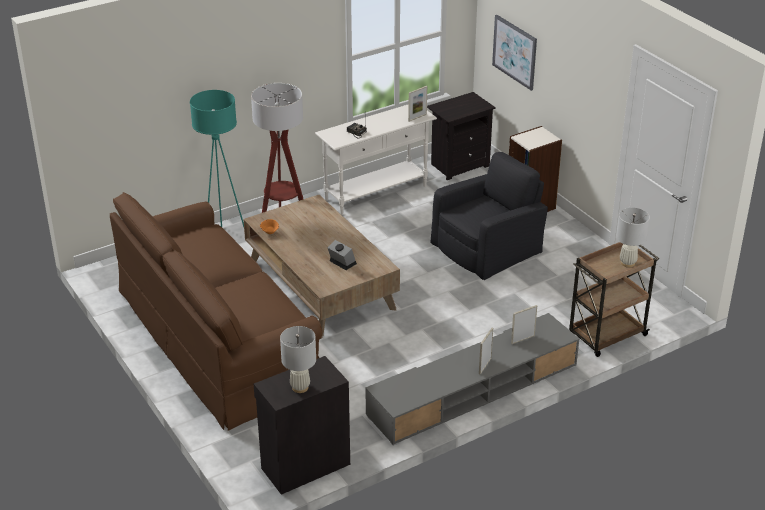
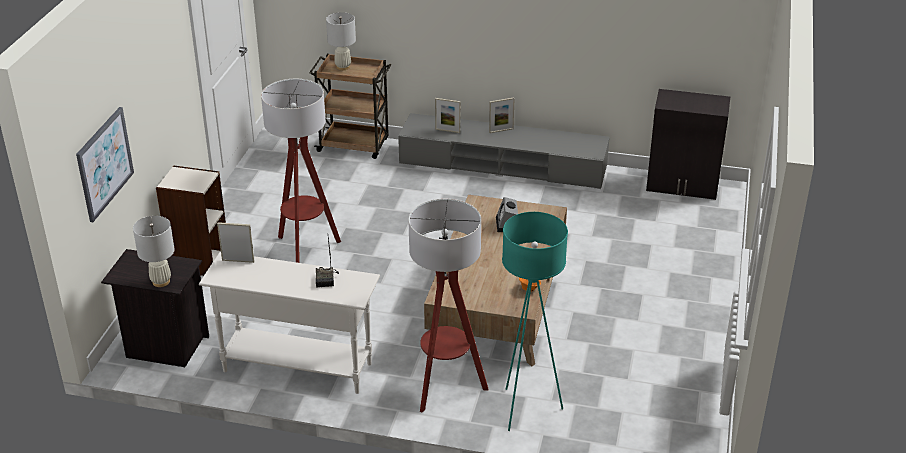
camera: 135 degrees left, 0 degrees up
(218, 338) = (649, 306): brown sofa -> none
(300, 387) = (697, 100): white table lamp -> white table lamp (161, 282)
(487, 246) = (305, 250): black armchair -> floor lamp

